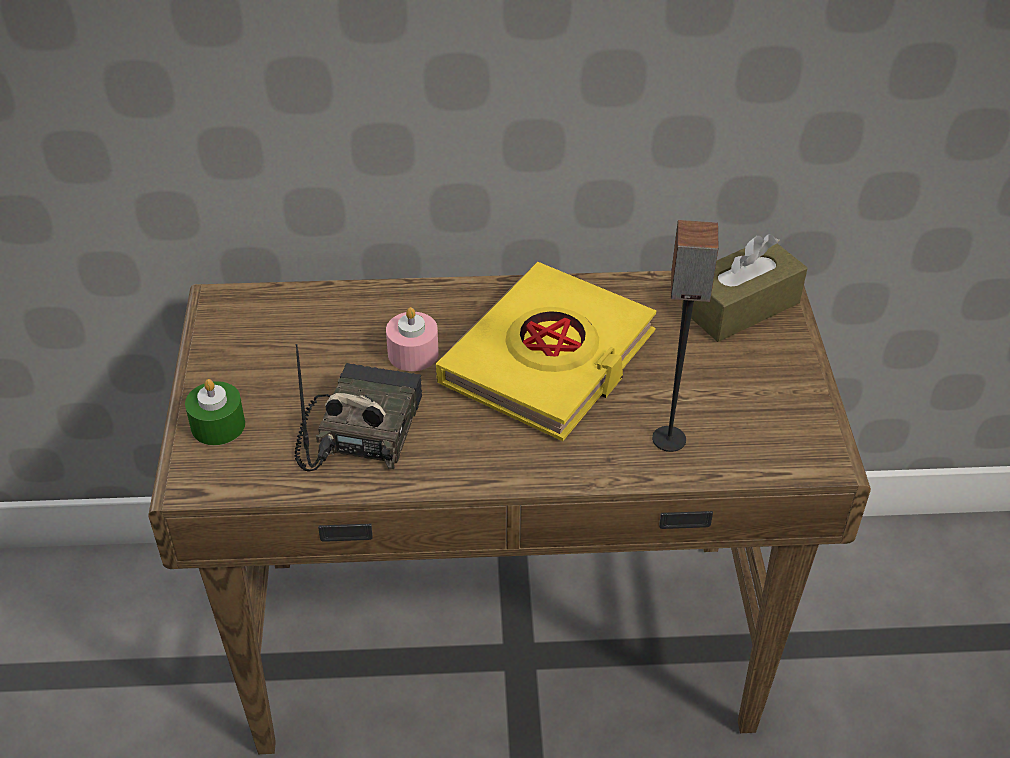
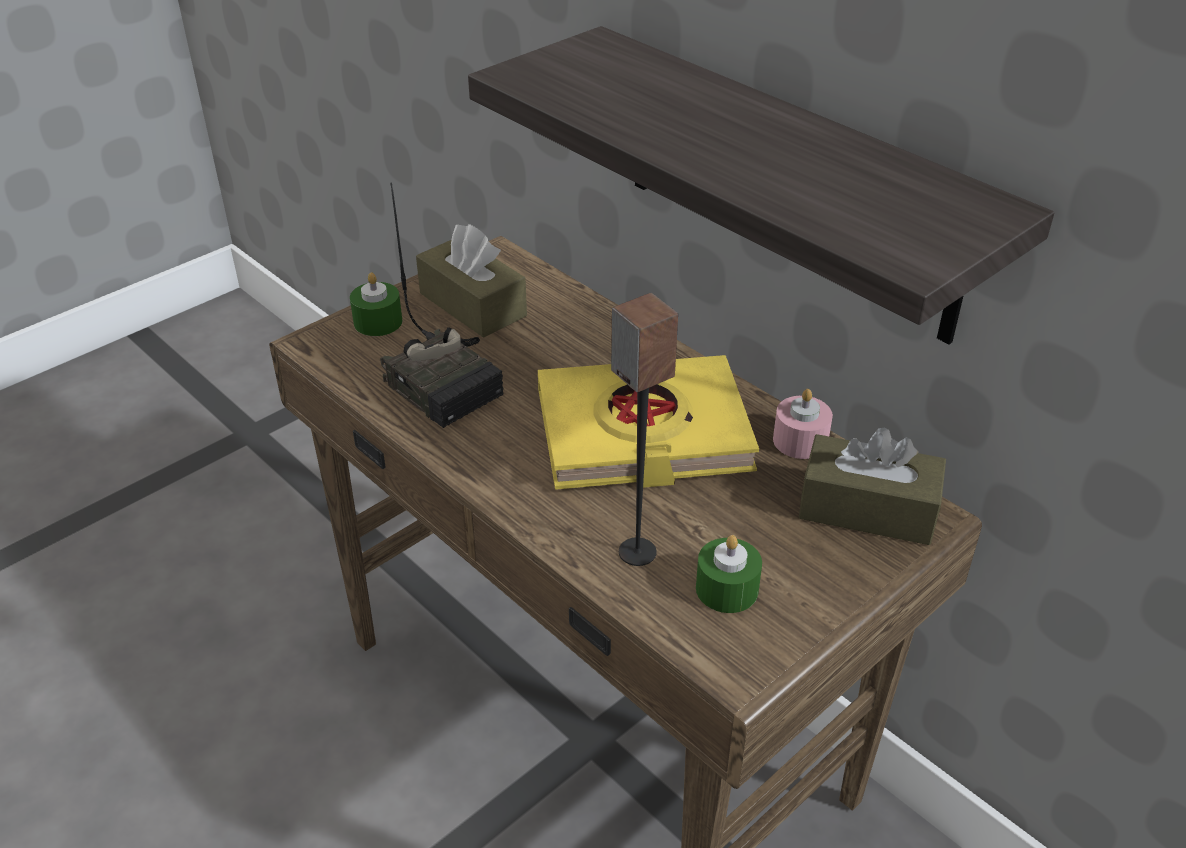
camera: 50 degrees right, 5 degrees down
(271, 356) = (472, 304): none -> brown tissue box
(359, 430) = (447, 384): radio -> radio turned 75 degrees clockwise
(413, 353) = (558, 363): pink candle -> pink candle (800, 440)
(564, 91) = (789, 184): none -> shelf
(748, 418) = (727, 589): none -> green candle

